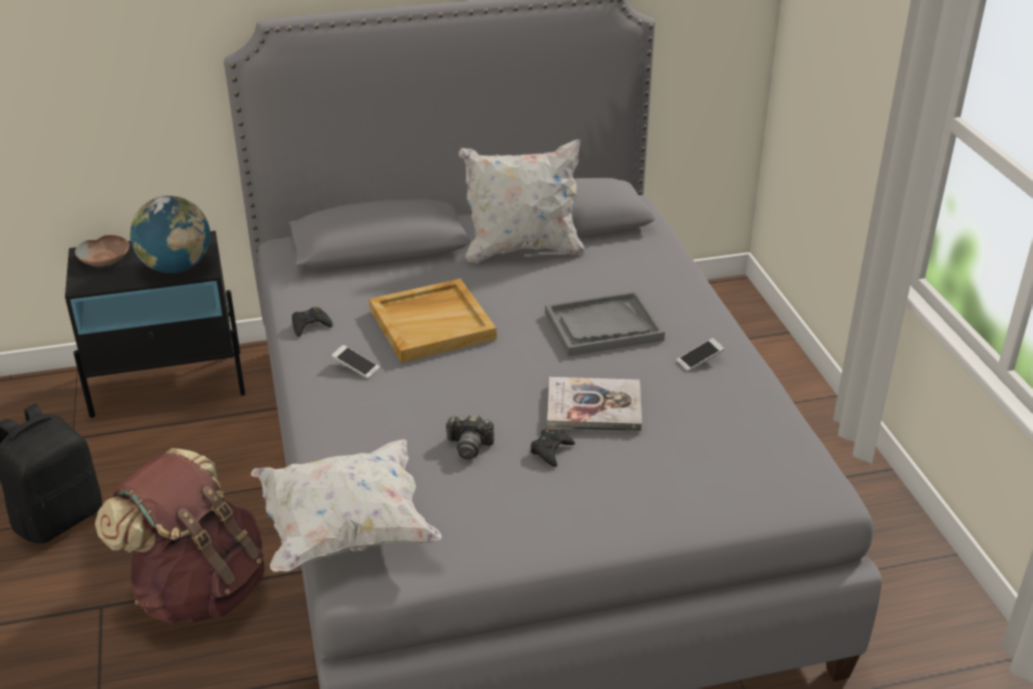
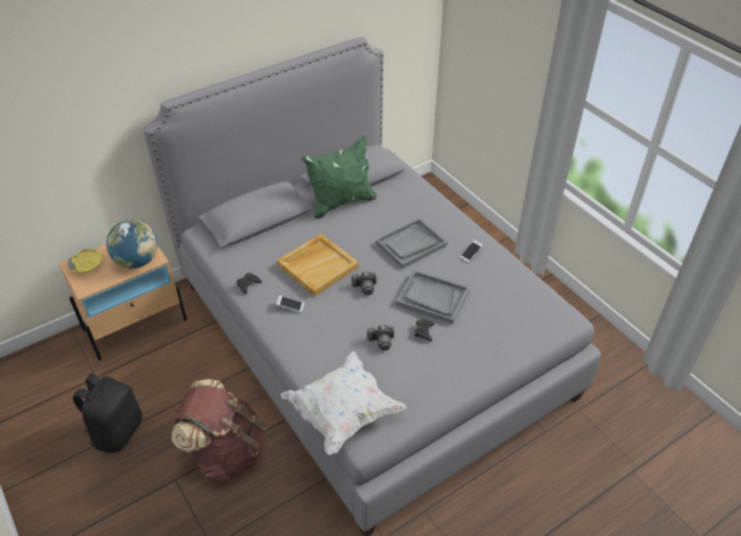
camera: 20 degrees left, 10 degrees up
(105, 258) = (87, 265): brown bowl -> yellow bowl
(168, 383) = (135, 324): black nightstand -> beige nightstand
(490, 367) = (365, 287): none -> camera
(522, 249) = (341, 203): white pillow -> green pillow
(594, 407) = (432, 298): book -> grey tray

